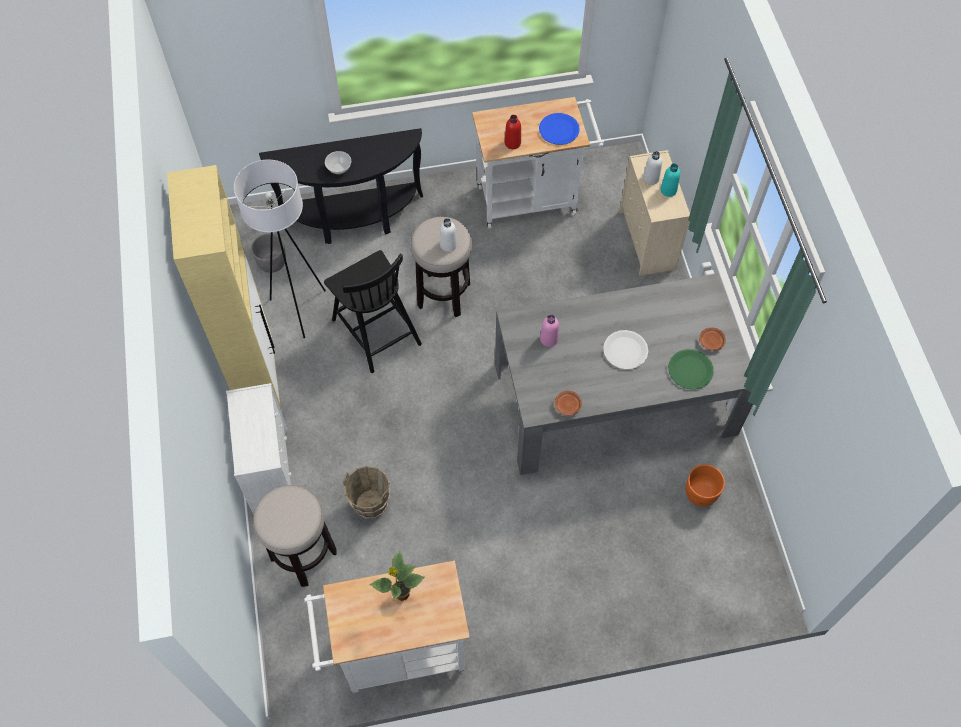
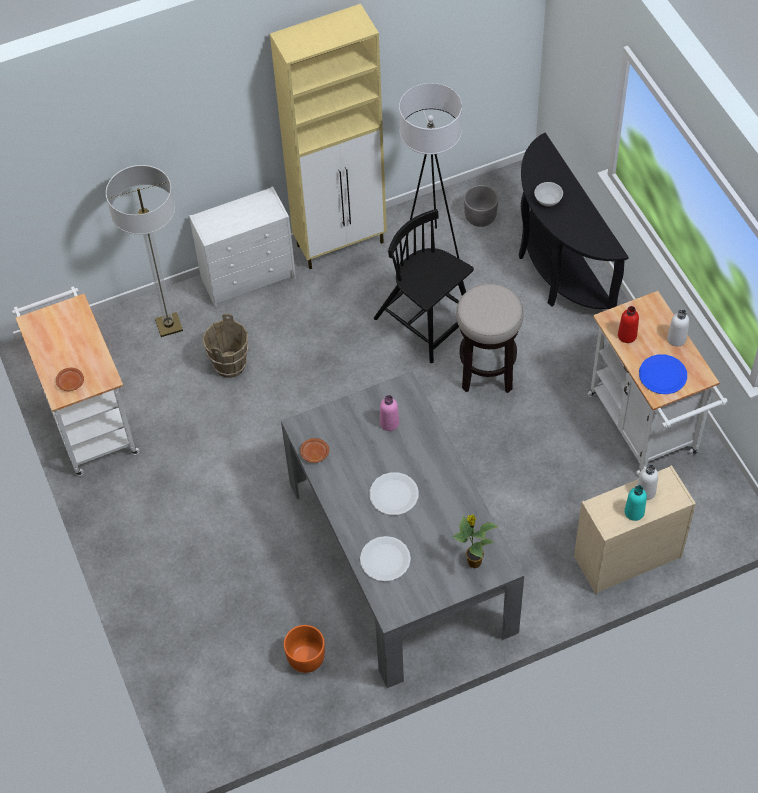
camera: 80 degrees right, 5 degrees down
(304, 555) = (169, 325): stool -> floor lamp
(375, 330) = (425, 323): black chair -> black chair turned 90 degrees clockwise
(401, 595) = (83, 351): potted plant -> potted plant (473, 561)
(448, 244) = (483, 314): white bottle -> white bottle (676, 339)
(690, 370) = (385, 559): green plate -> white plate
(711, 342) = (426, 575): brown plate -> brown plate (70, 382)

